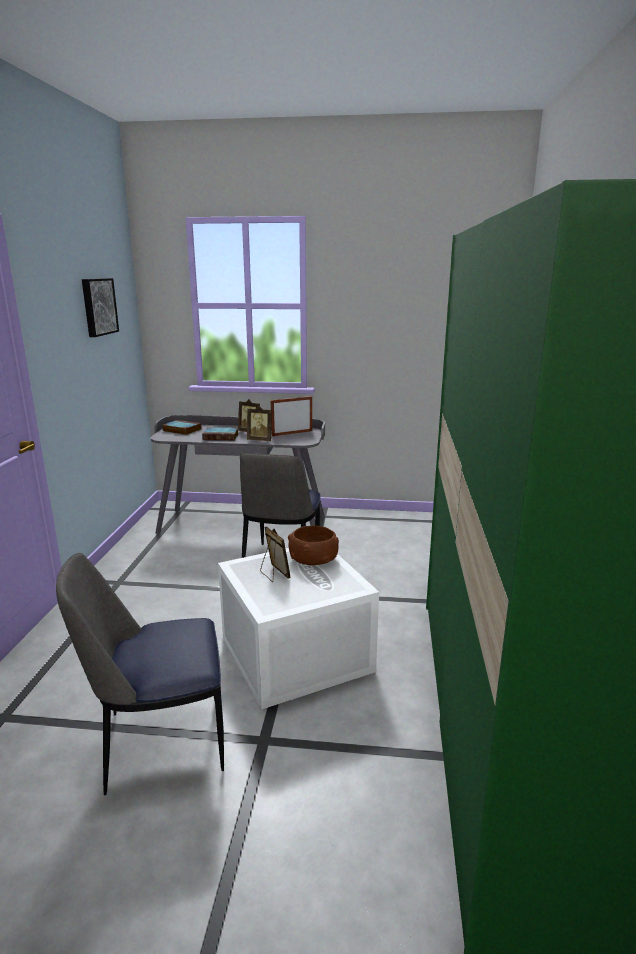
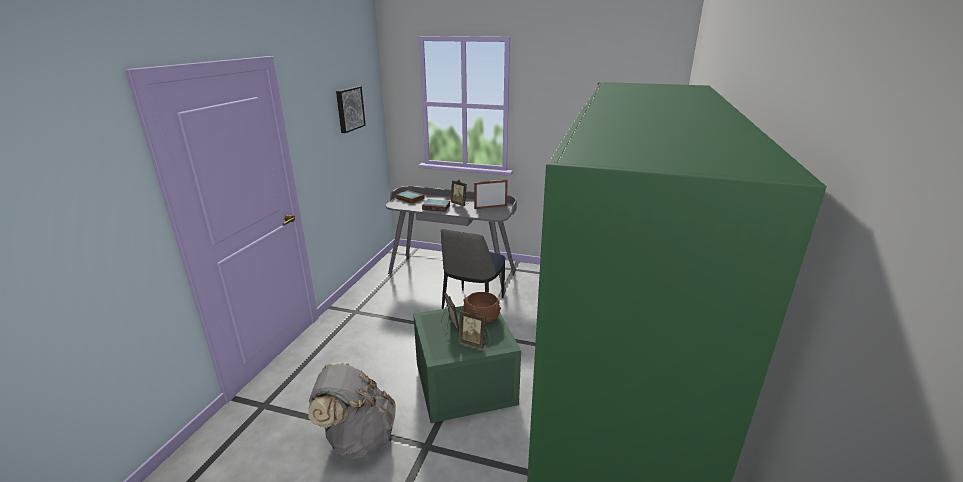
camera: 10 degrees right, 5 degrees up
(160, 742) = (358, 438): chair -> grey backpack
(260, 440) = (465, 212): picture frame -> picture frame (473, 343)
(293, 653) = (463, 382): white storage box -> green storage box

